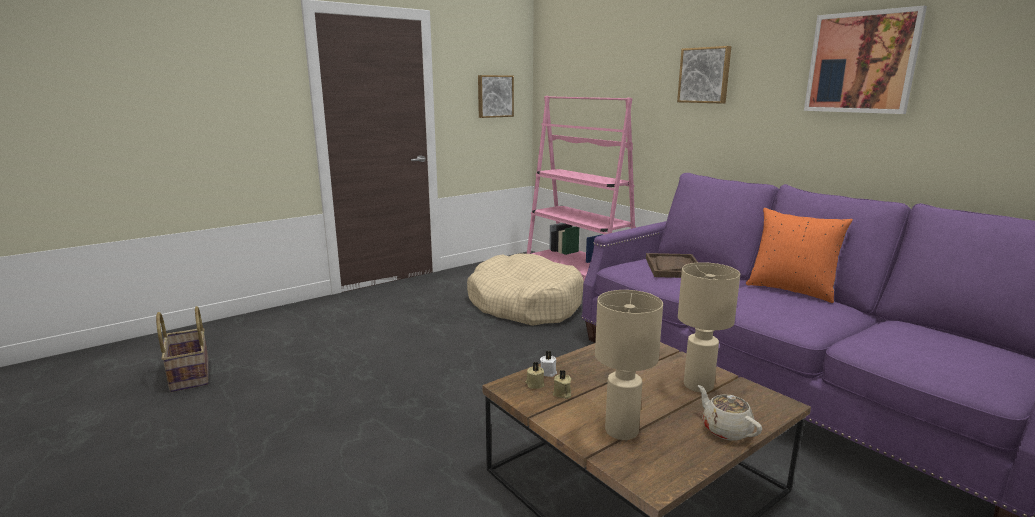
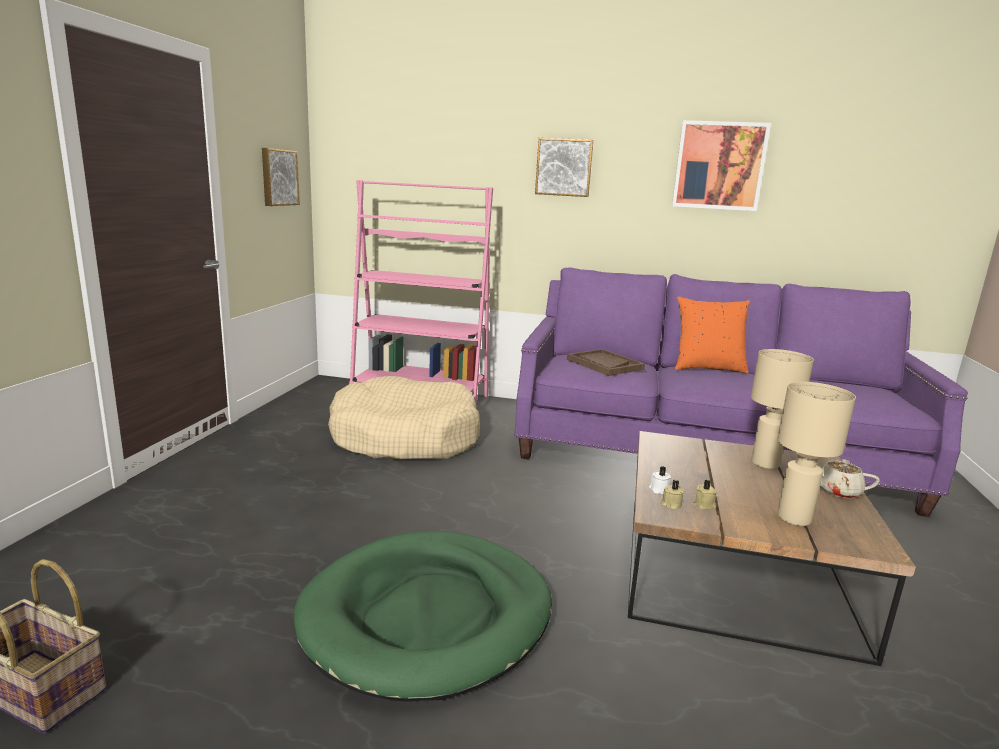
camera: 40 degrees left, 0 degrees up
(372, 413) = (428, 616): none -> green dog bed

